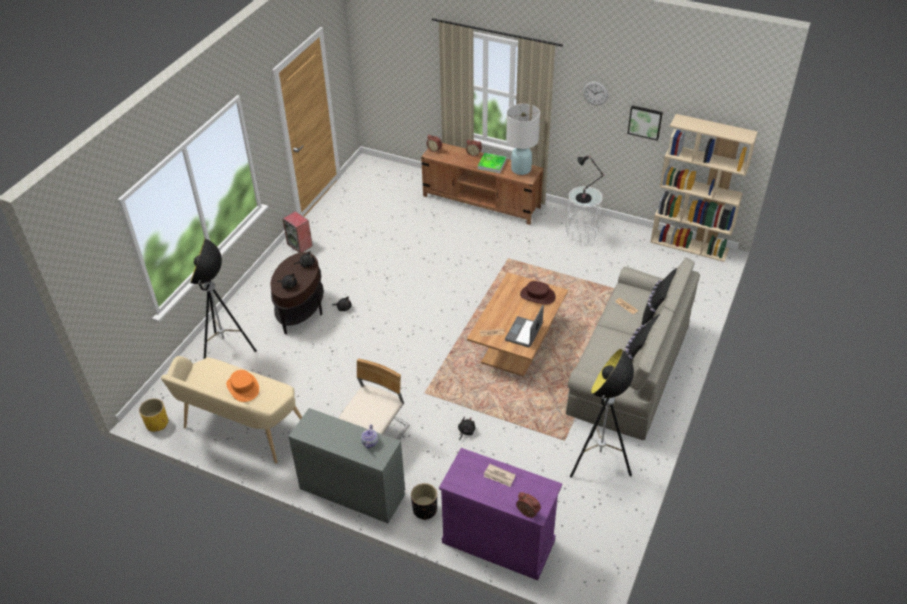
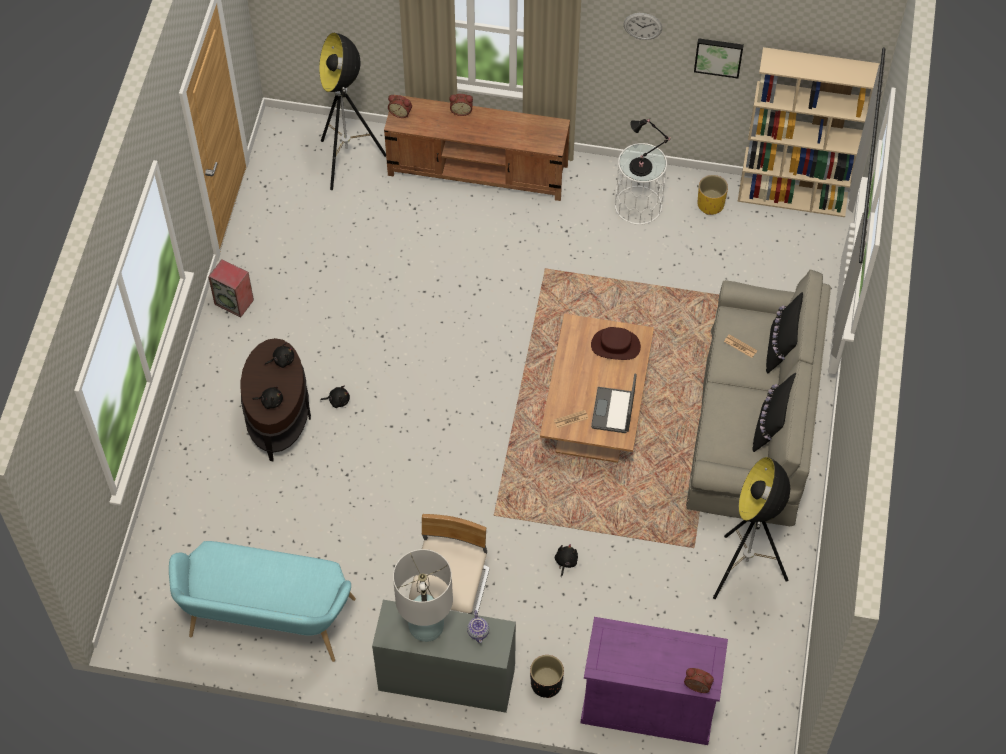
camera: 15 degrees left, 15 degrees up
(157, 423) = (149, 638): yellow planter -> yellow planter (710, 204)
(227, 351) = (199, 505): floor lamp -> floor lamp (348, 162)
(240, 430) = (267, 624): beige bench -> turquoise bench
(243, 387) = (273, 578): orange hat -> none
(492, 164) = (494, 127): tray -> none
(499, 476) = (651, 646): newspaper -> none
(521, 169) = (538, 129): white table lamp -> white table lamp (426, 626)

